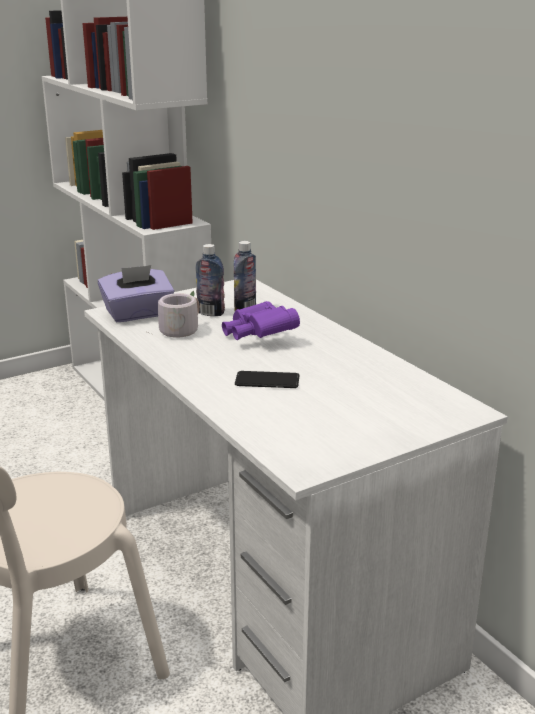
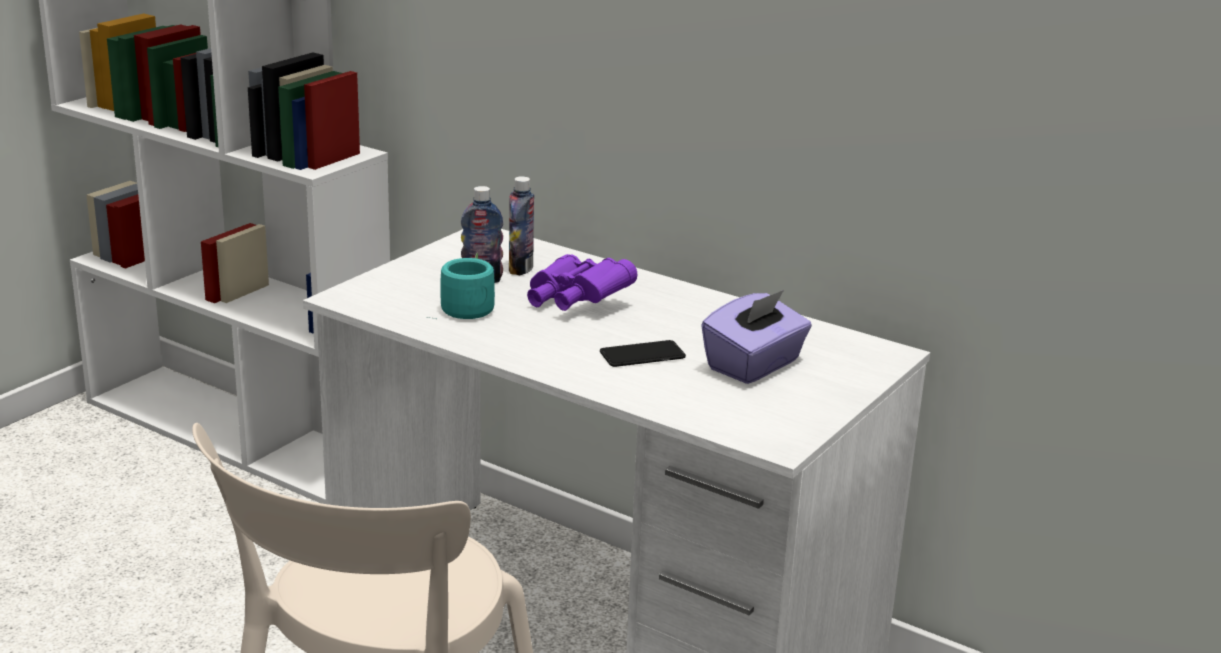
camera: 25 degrees left, 0 degrees up
(138, 314) = (386, 295): purple tissue box -> purple tissue box (754, 365)
(180, 329) = (466, 307): grey mug -> turquoise mug

